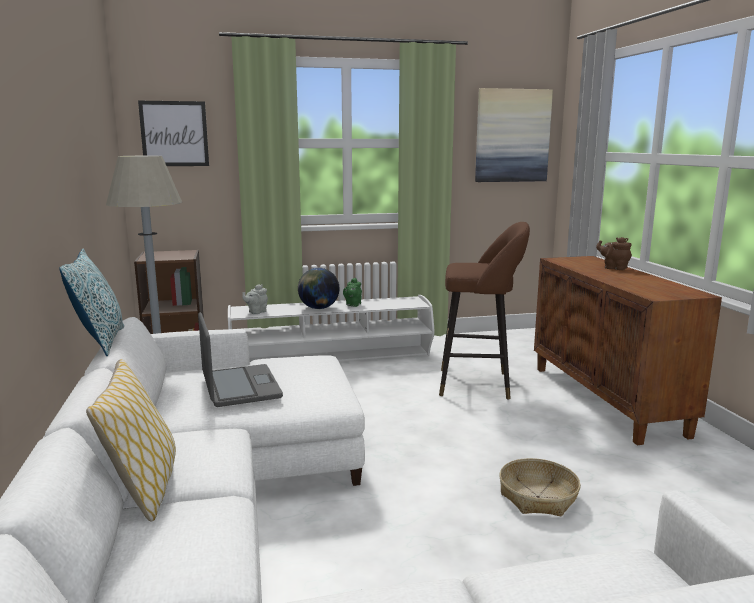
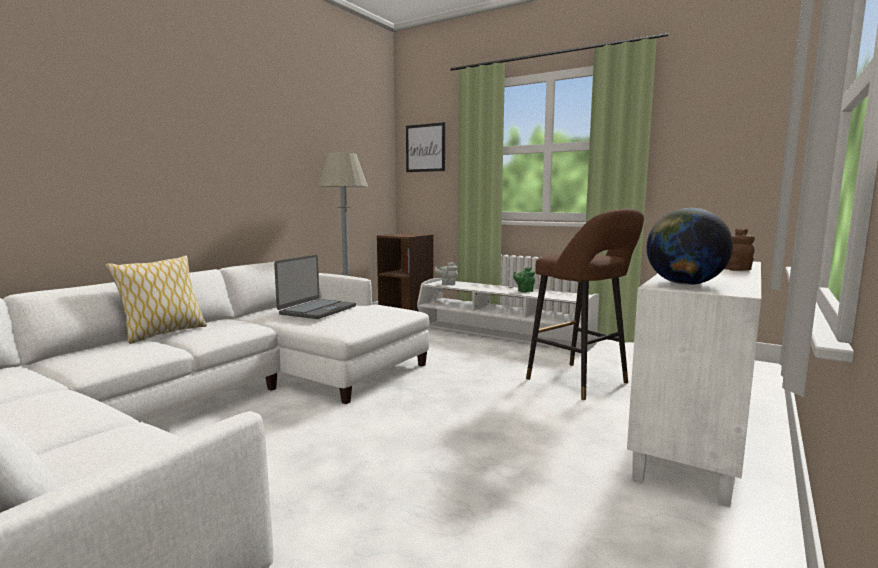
camera: 45 degrees right, 5 degrees down
(100, 341) = (254, 262): pillow -> none
(318, 308) = (493, 289): globe -> globe (684, 284)
(512, 136) = (733, 129): picture -> none
(538, 497) = (435, 465): basket -> none
(607, 400) = (696, 436): brown cabinet -> white cabinet

